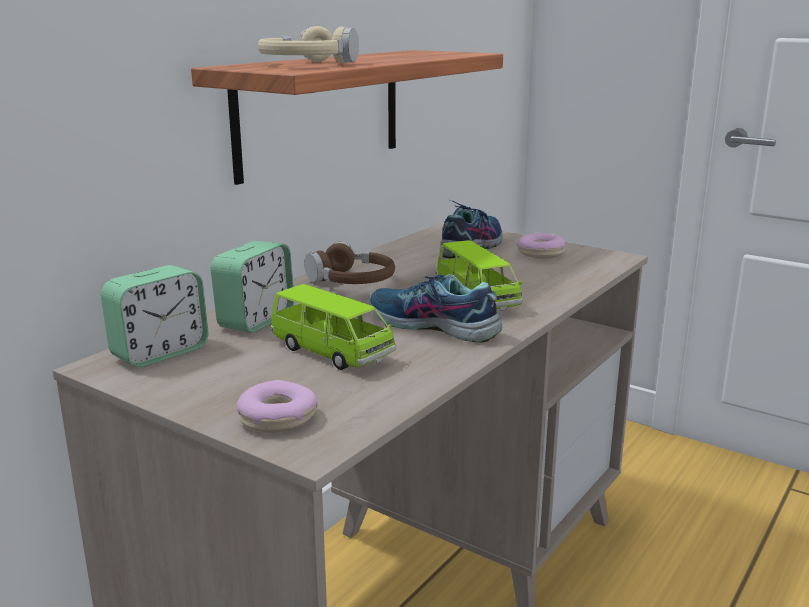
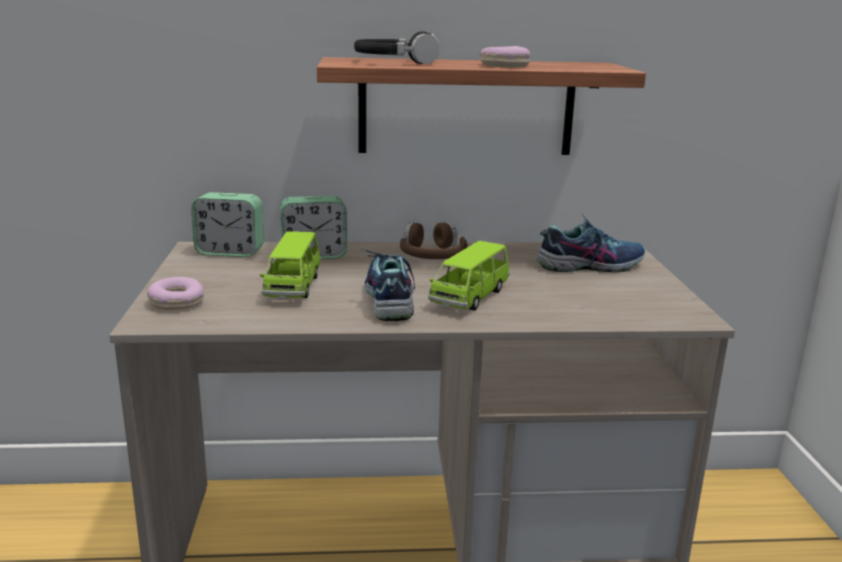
camera: 50 degrees right, 0 degrees up
(308, 64) = (396, 62): beige headphones -> black headphones
(540, 253) = (631, 290): donut -> donut (504, 65)

